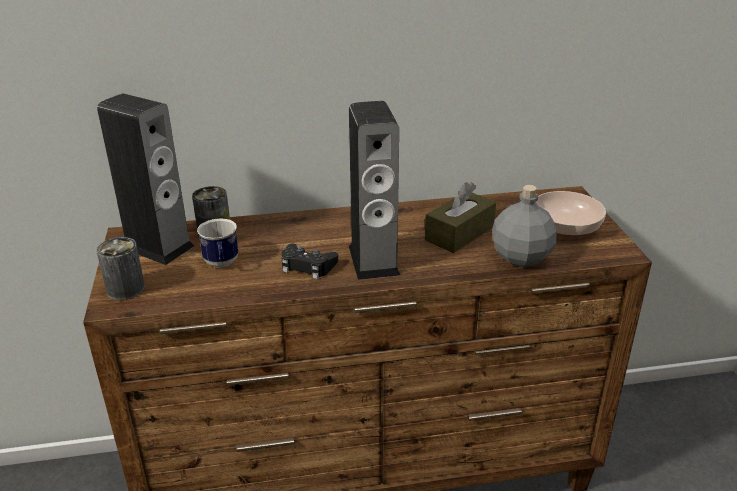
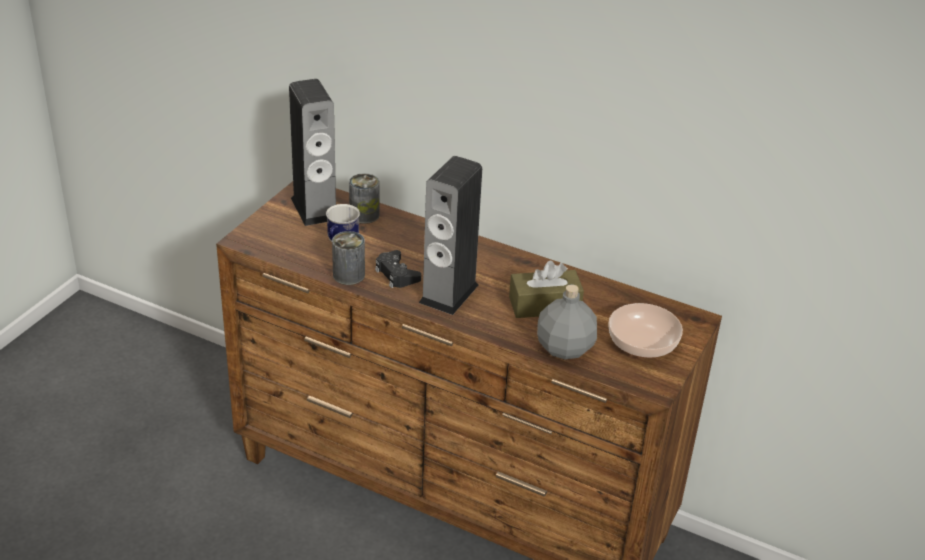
camera: 35 degrees right, 5 degrees up
(125, 289) = (262, 232): can -> can (348, 275)

